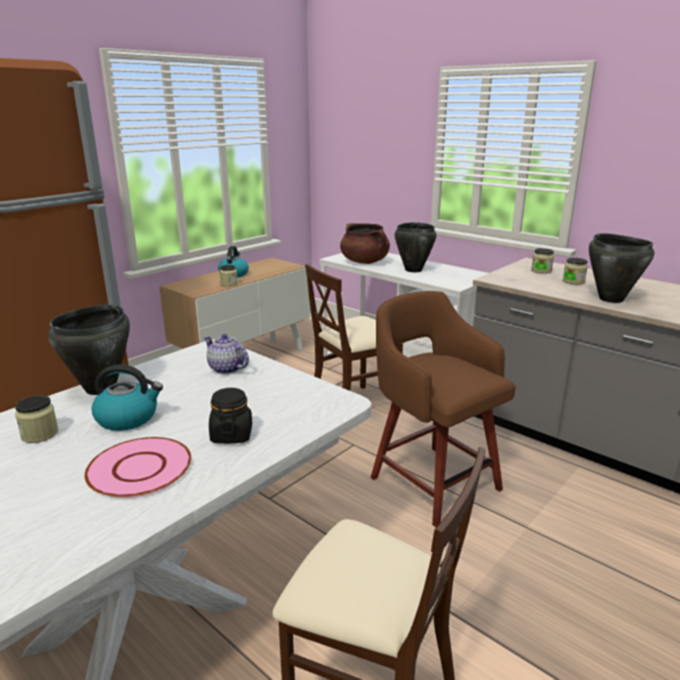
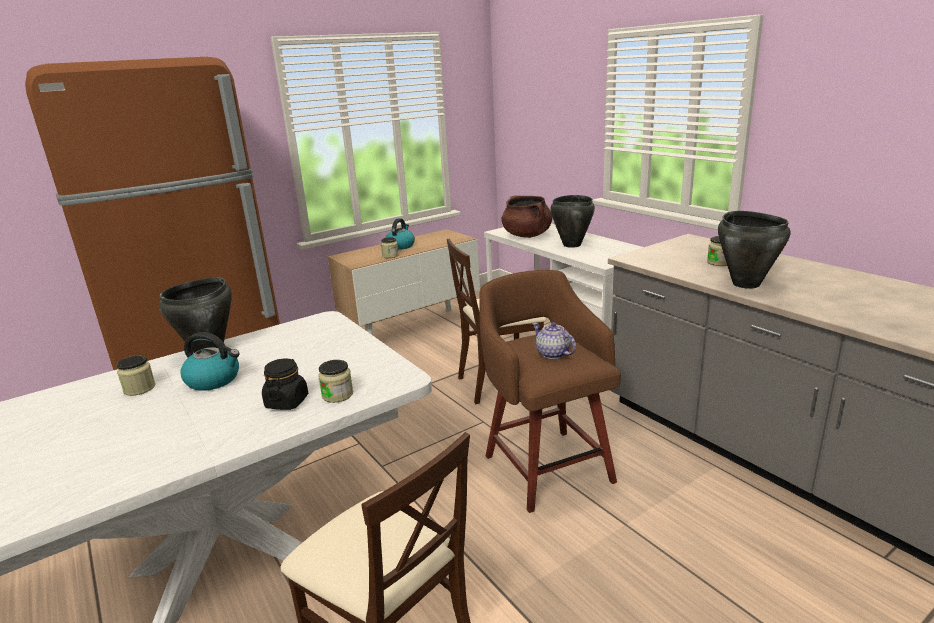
camera: 15 degrees right, 0 degrees up
(140, 468) = (196, 425): pink plate -> none
(226, 368) = (322, 339): teapot -> teapot (552, 354)
(541, 271) = (692, 249): jar -> jar (337, 395)

